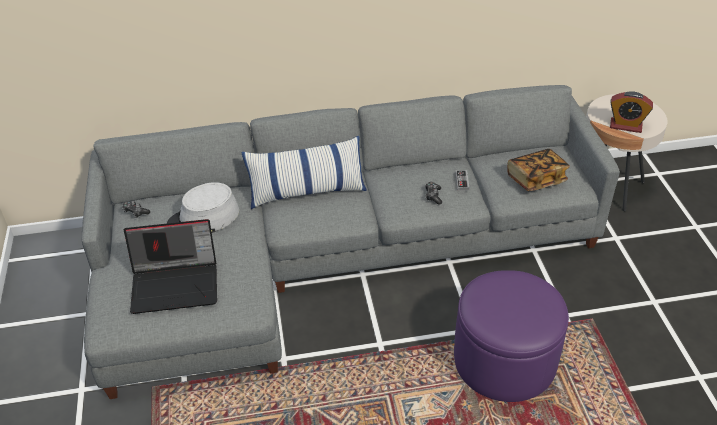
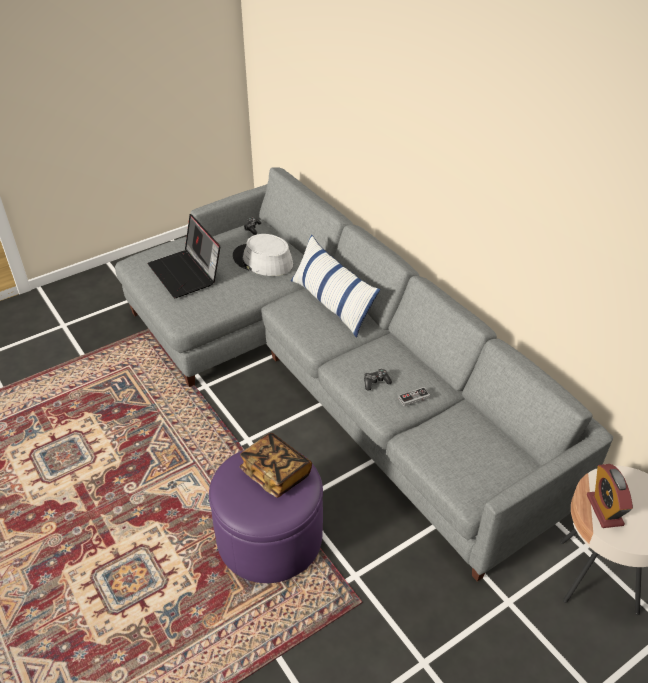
camera: 65 degrees right, 0 degrees up
(536, 179) = (456, 454): book -> book (276, 473)

